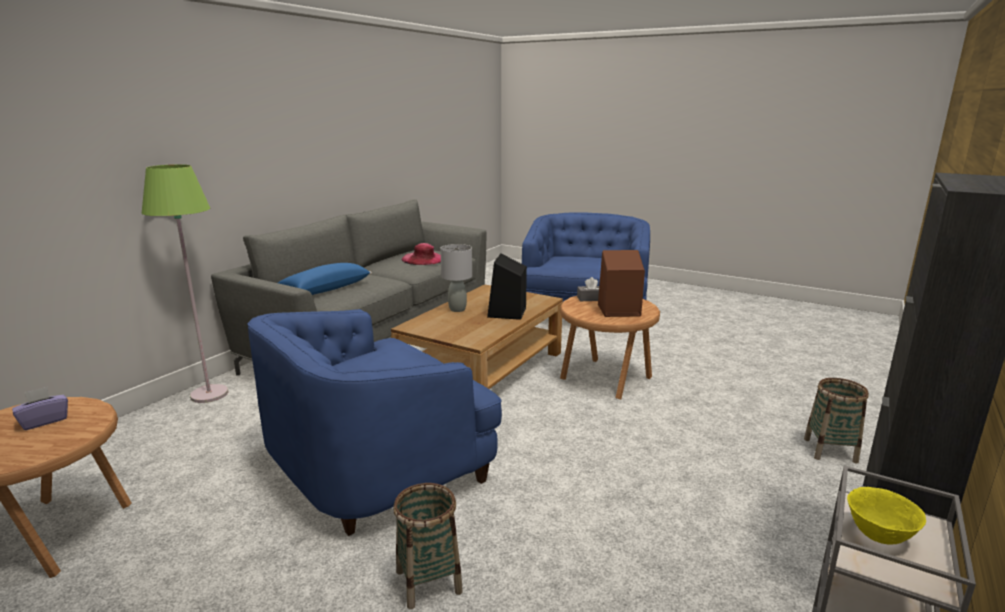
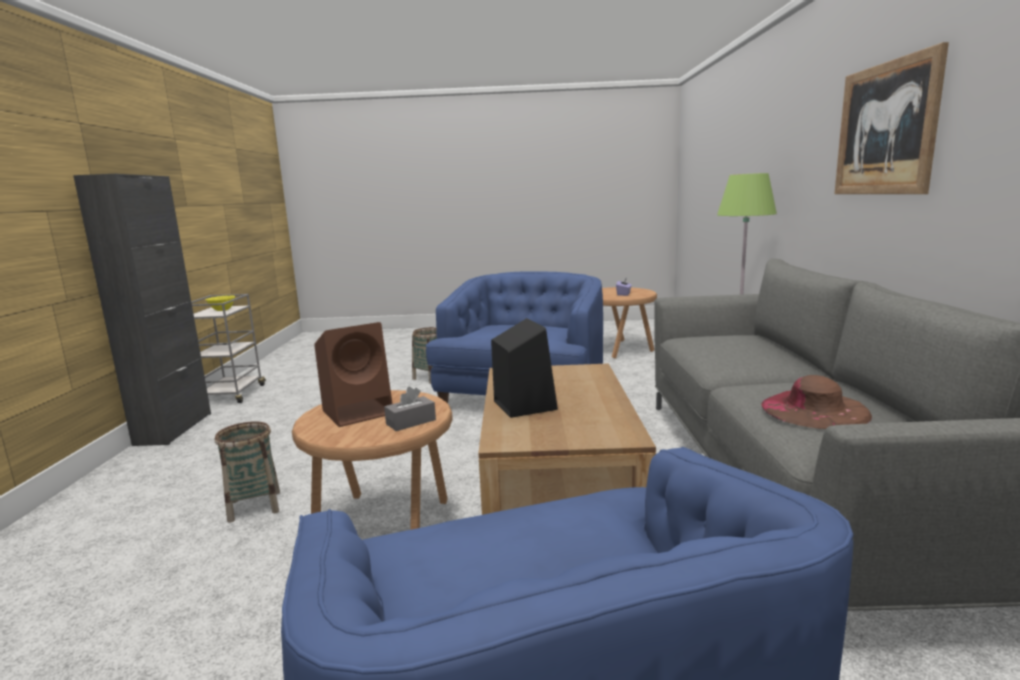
camera: 150 degrees right, 5 degrees down
(285, 129) = (885, 129): none -> picture
(325, 289) = (736, 343): blue pillow -> none
(423, 259) = (814, 410): pink hat -> brown hat
(458, 309) = (592, 394): grey table lamp -> none
(830, 450) = (105, 509): basket -> basket (254, 506)

